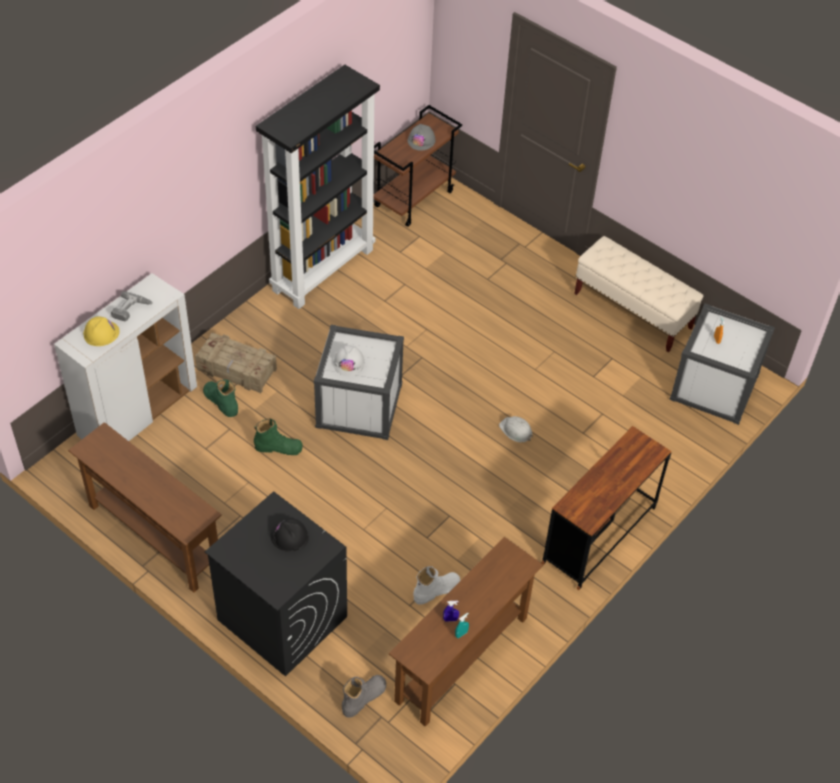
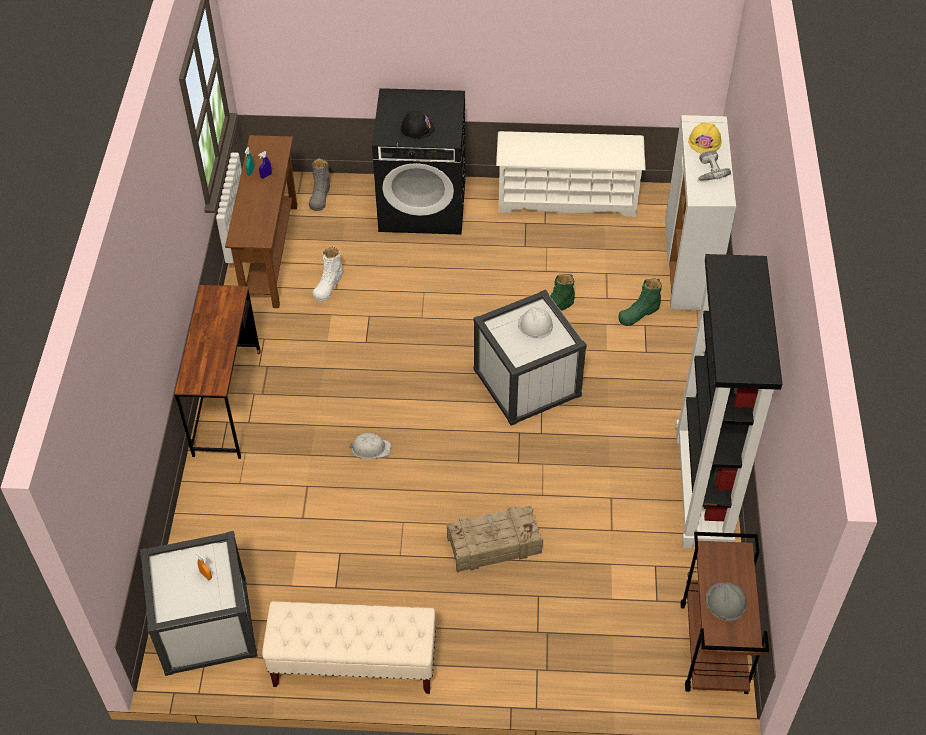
camera: 145 degrees right, 0 degrees up
(154, 537) = (567, 198): brown console table -> white shoe rack
(221, 402) = (639, 313): green boot -> green boot turned 135 degrees clockwise
(237, 370) = (659, 346): crate -> crate (493, 545)

